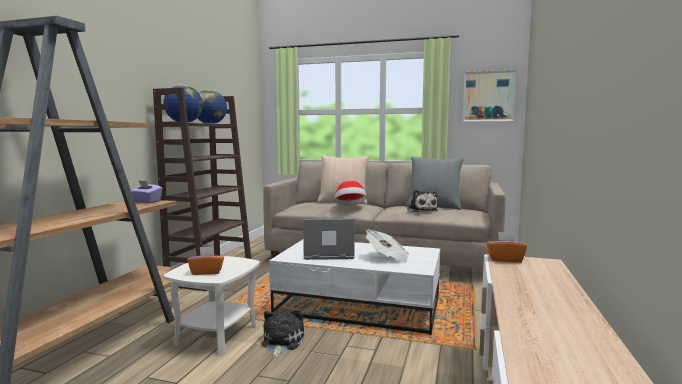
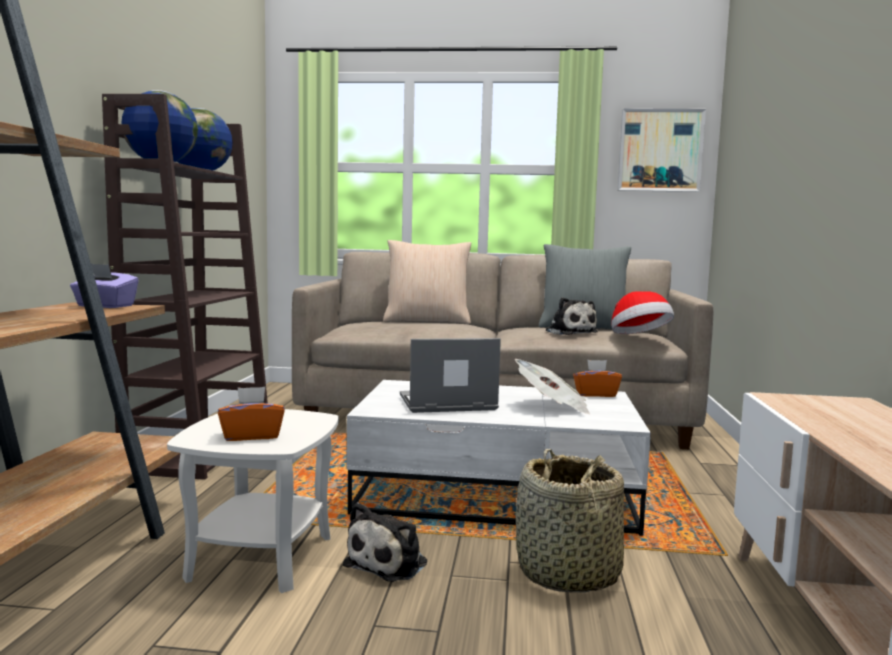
camera: 10 degrees left, 0 degrees up
(281, 342) = (390, 563): plush toy -> plush toy turned 150 degrees counterclockwise
(350, 206) = (448, 326): hat -> hat (639, 337)
(375, 354) = (568, 574): none -> basket
(505, 259) = (787, 399): orange tissue box -> orange tissue box (595, 394)

